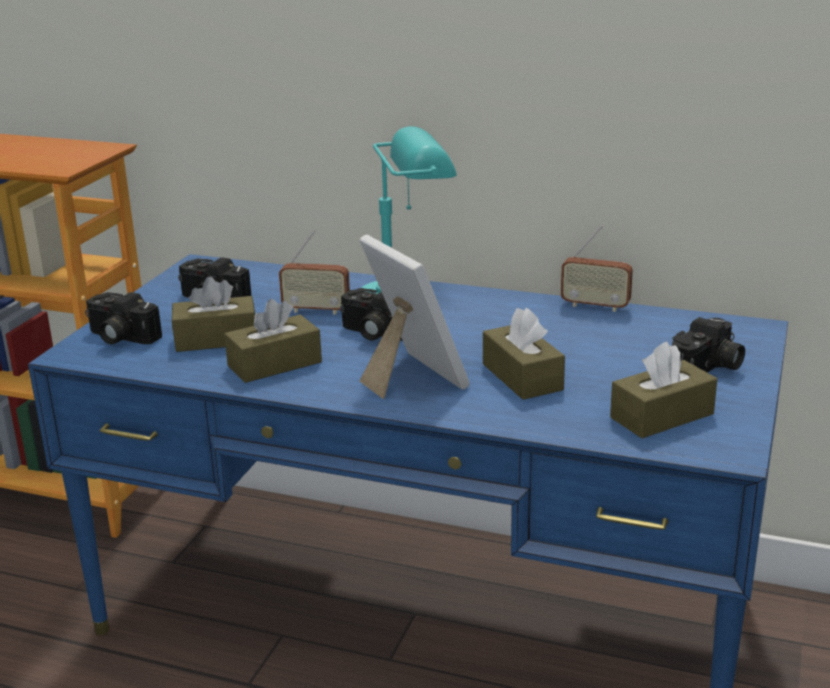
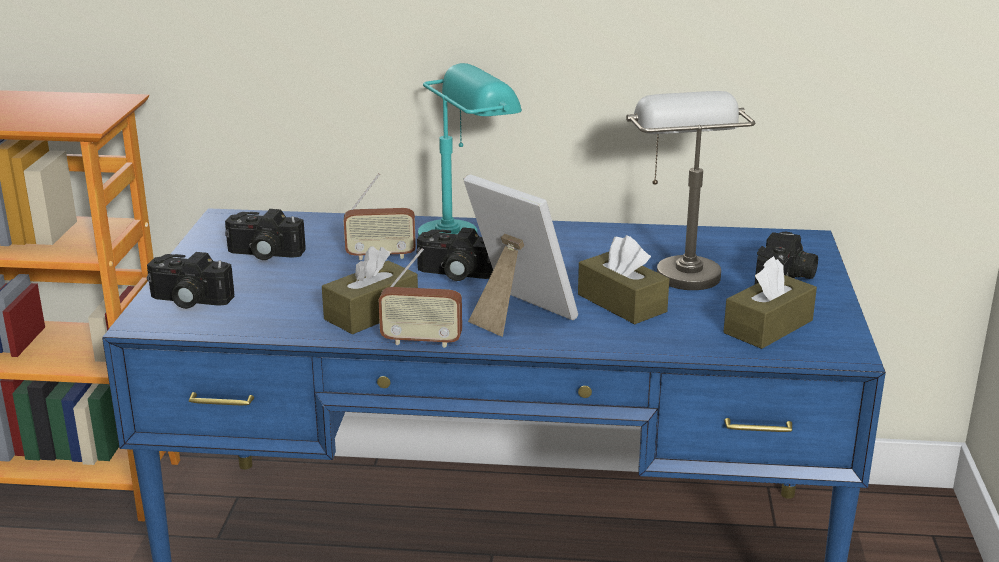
camera: 15 degrees left, 0 degrees up
(216, 339) = (294, 294): brown tissue box -> none
(595, 306) = (651, 230): radio -> radio (421, 341)
(602, 346) = (679, 267): none -> grey table lamp

